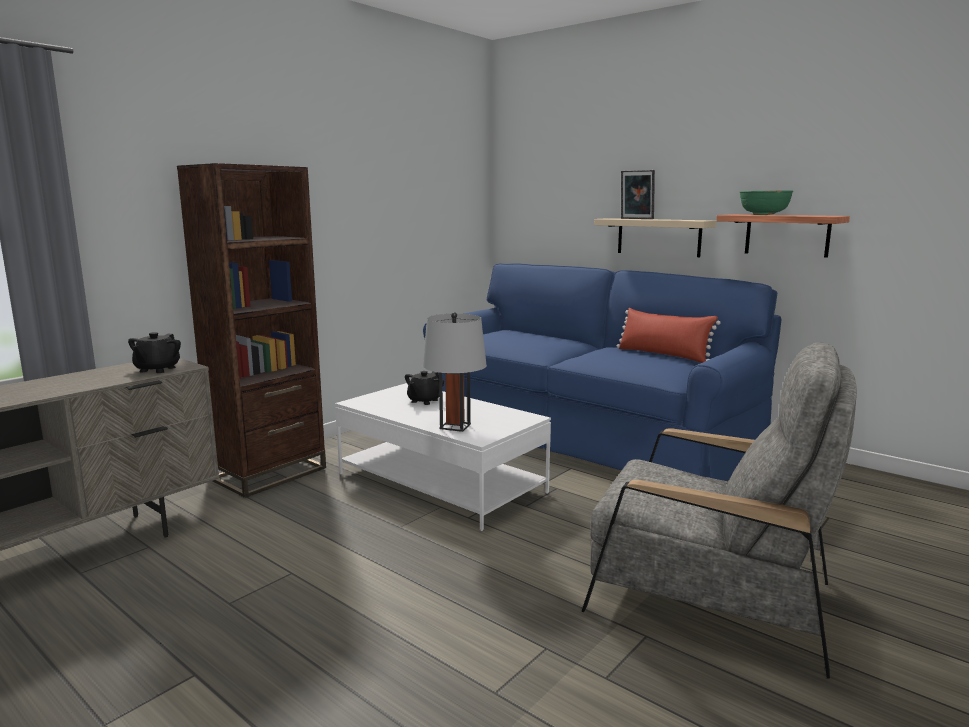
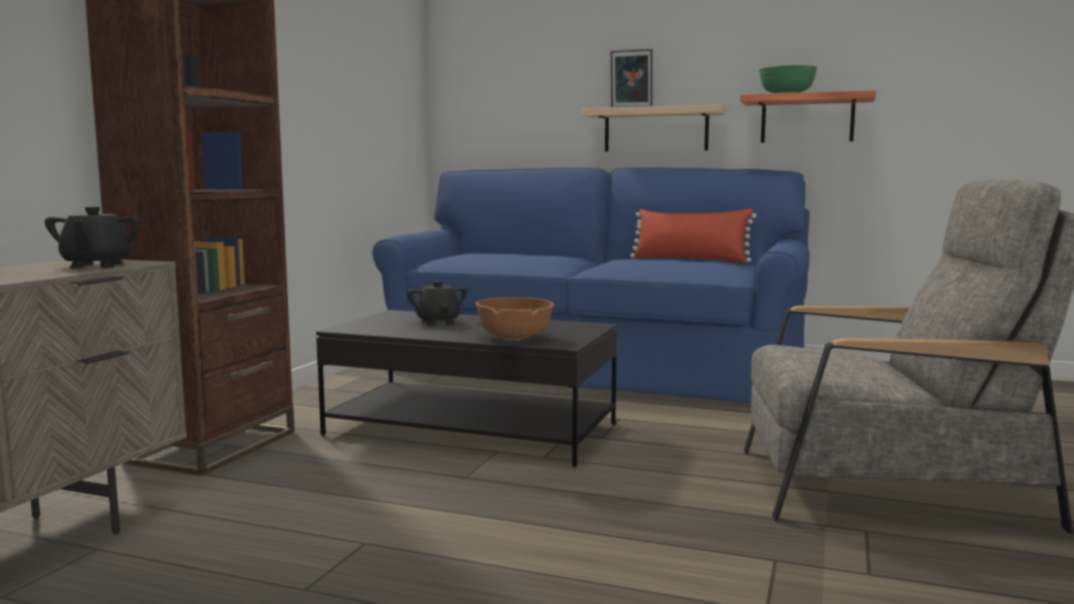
camera: 20 degrees left, 5 degrees down
(424, 401) = (438, 322): black teapot -> black teapot turned 150 degrees clockwise
(441, 483) = (472, 429): white coffee table -> black coffee table
(455, 426) = (515, 338): grey table lamp -> brown bowl

